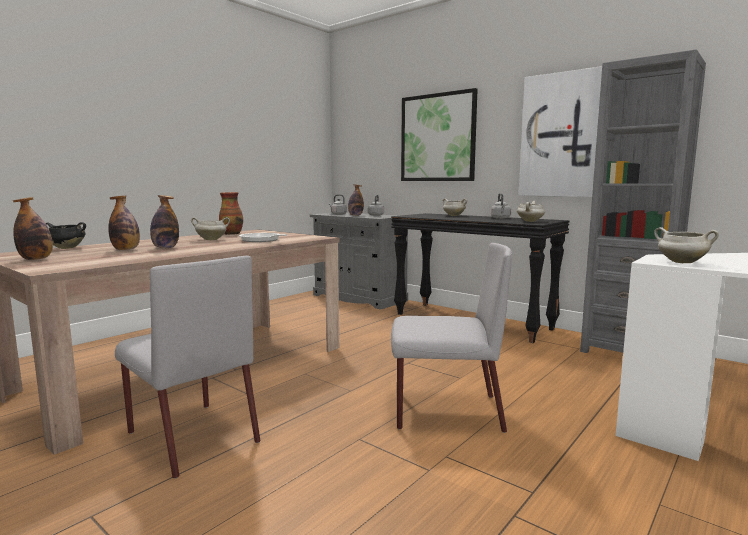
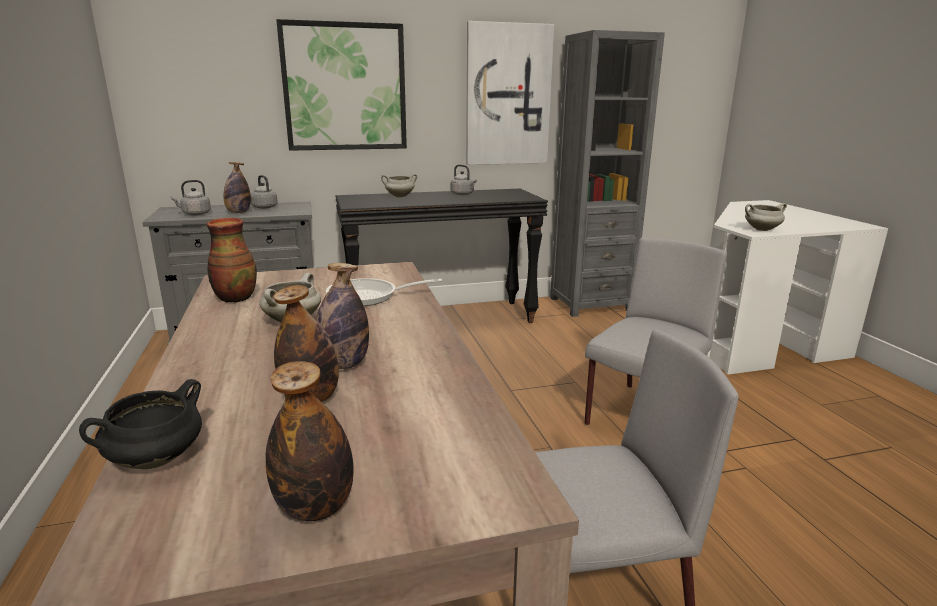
camera: 55 degrees left, 10 degrees up
(530, 221) = (512, 196): white cooking pot -> none

